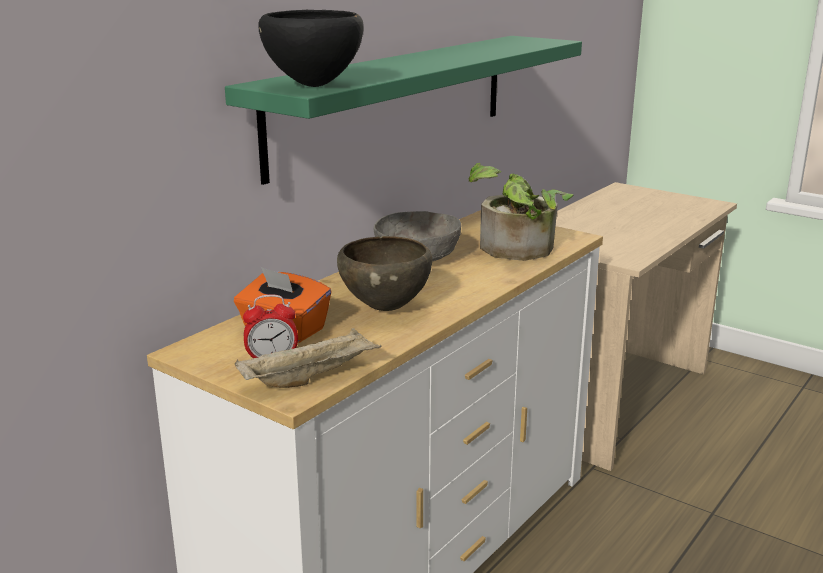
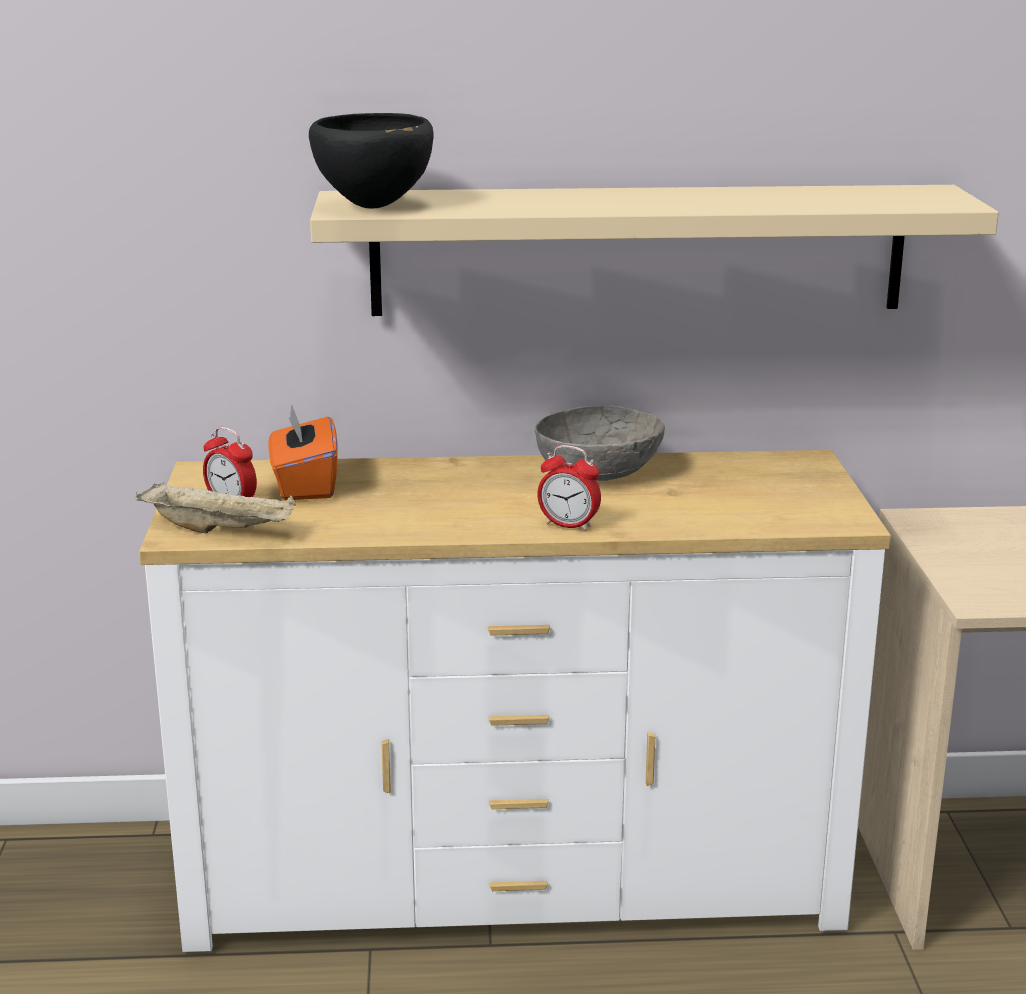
camera: 50 degrees right, 0 degrees up
(386, 308) = (429, 505): brown bowl -> none
(394, 101) = (638, 250): green shelf -> beige shelf
(480, 287) = (568, 525): none -> alarm clock
(515, 251) = (719, 508): potted plant -> none

